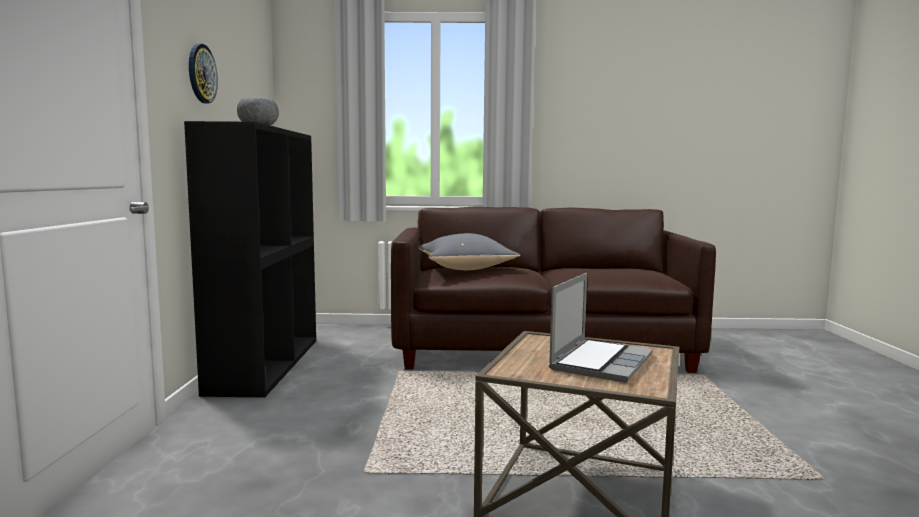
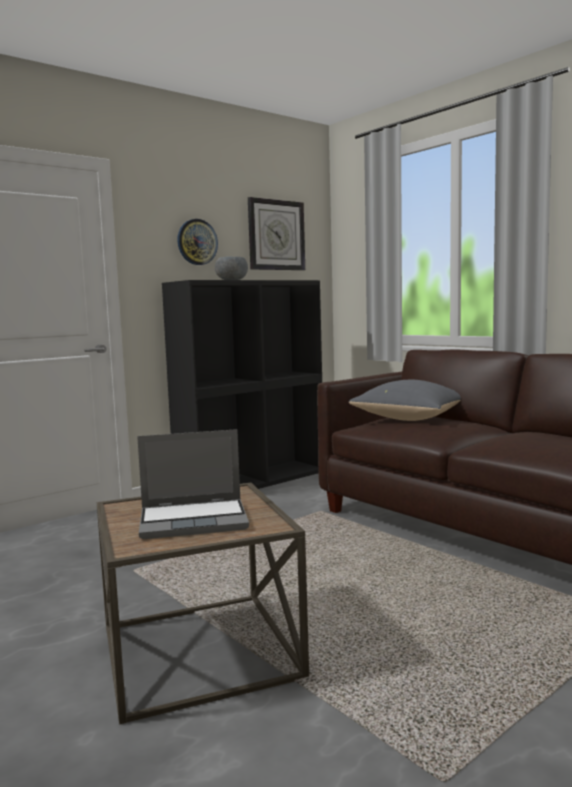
camera: 50 degrees right, 0 degrees up
(247, 79) = (276, 235): none -> wall clock

